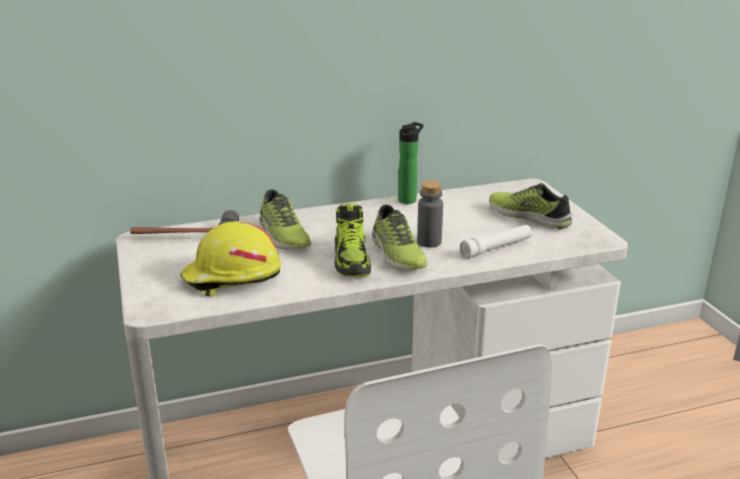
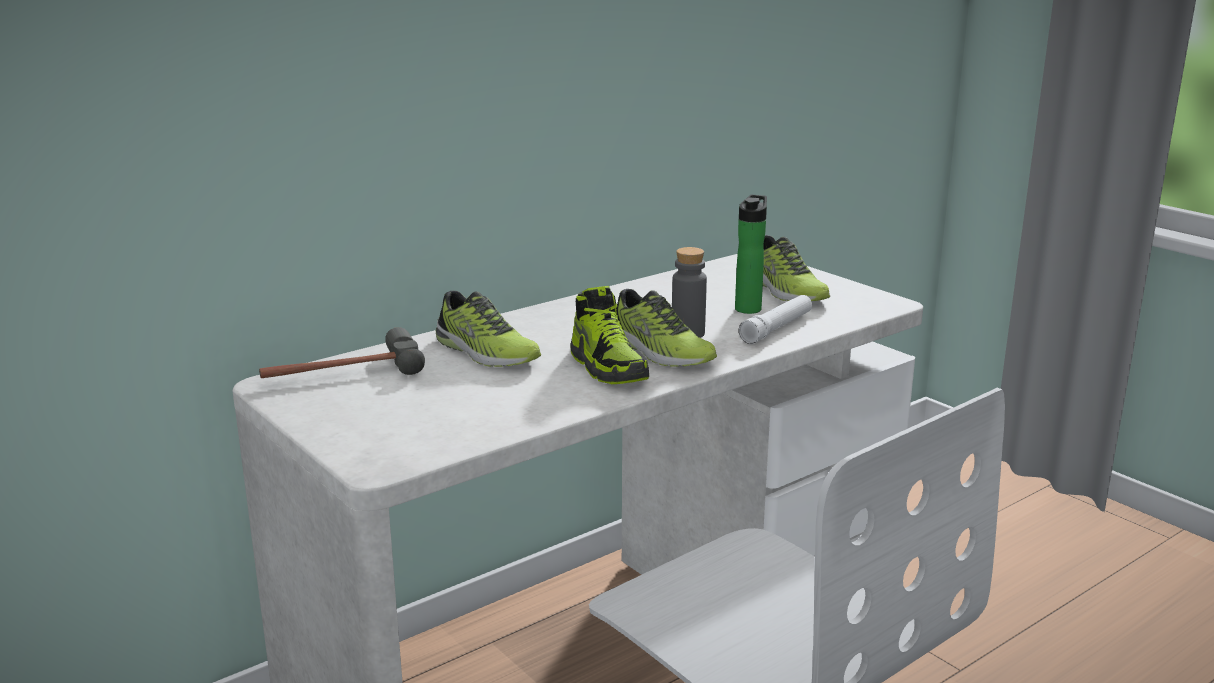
camera: 20 degrees left, 5 degrees down
(232, 277) = (460, 410): yellow hard hat -> none
(409, 199) = (617, 291): bottle -> bottle (749, 308)
(530, 216) = (785, 290): shoe -> shoe turned 135 degrees counterclockwise

